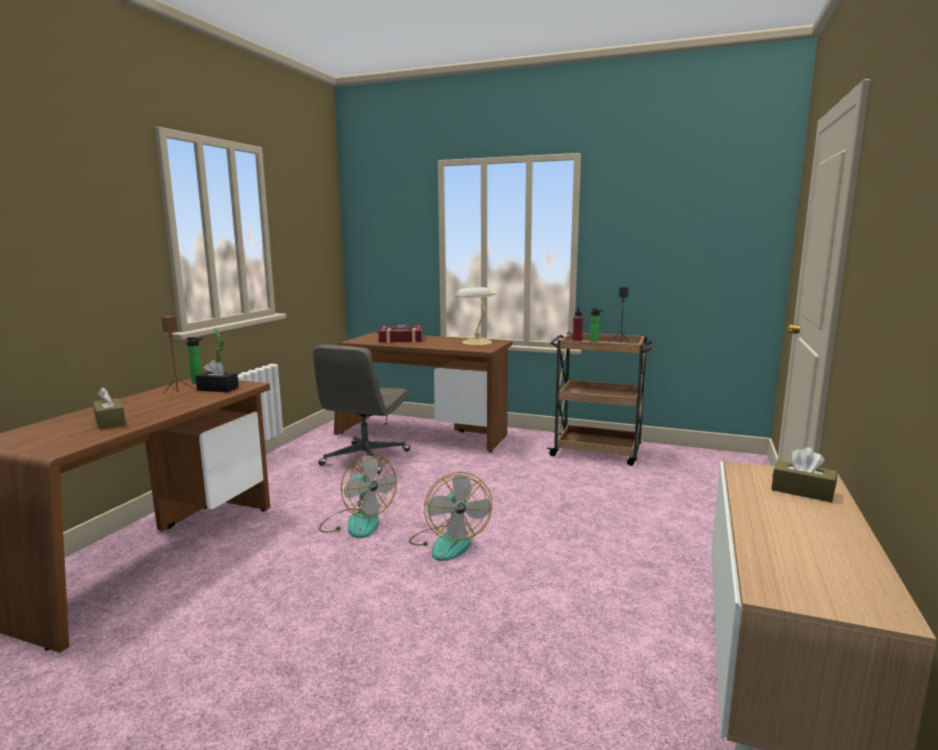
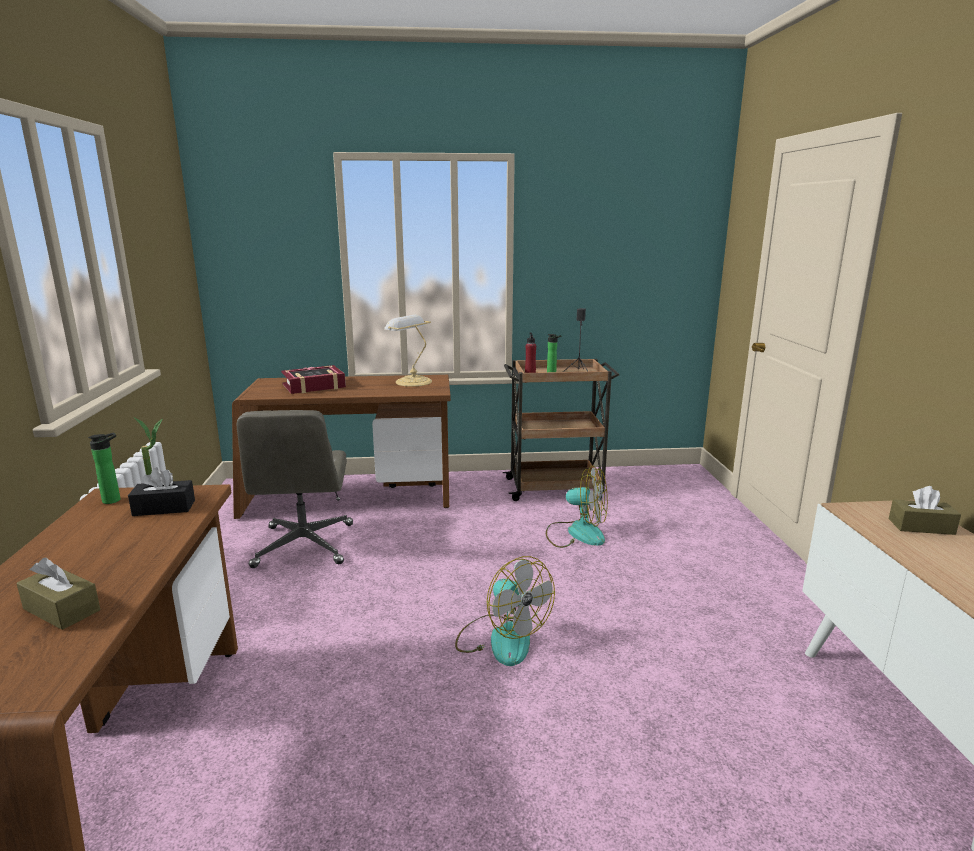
camera: 25 degrees left, 5 degrees up
(178, 396) = (115, 533): brown speaker -> none
(357, 522) = (372, 640): fan -> fan (576, 533)

